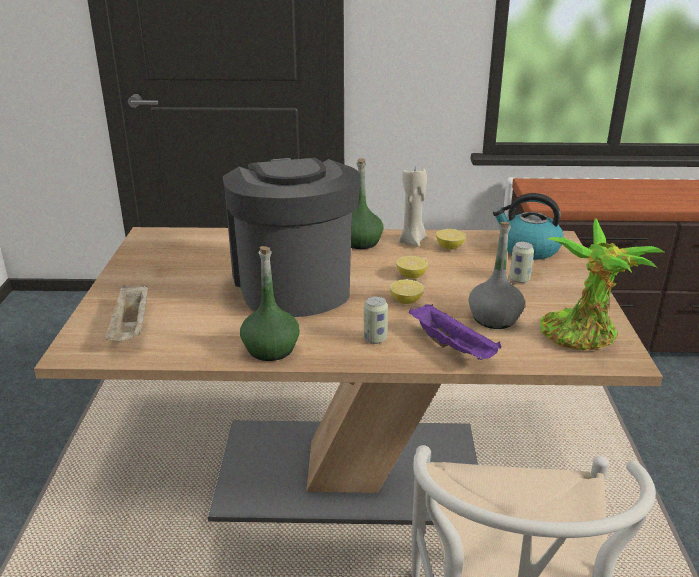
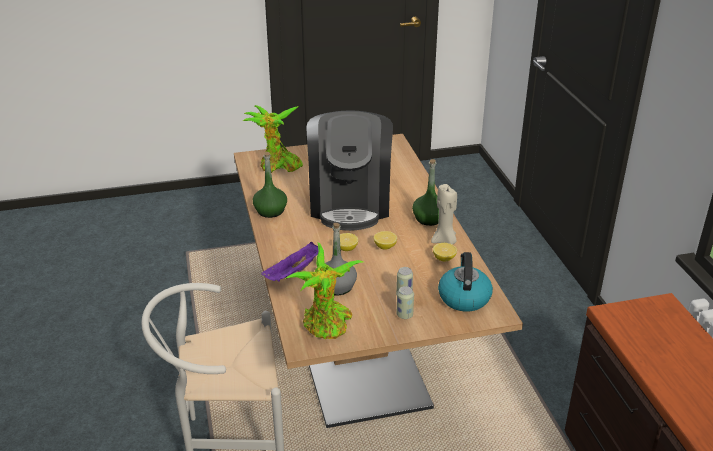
camera: 75 degrees right, 5 degrees up
(132, 328) = (278, 166): beige tray -> potted plant
(292, 284) = (350, 203): coffee machine -> coffee machine turned 120 degrees clockwise
(375, 339) = (293, 243): can -> can (404, 315)

